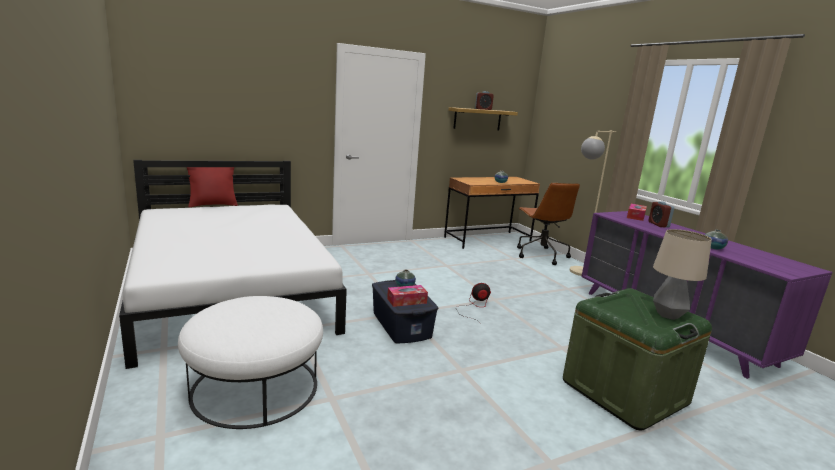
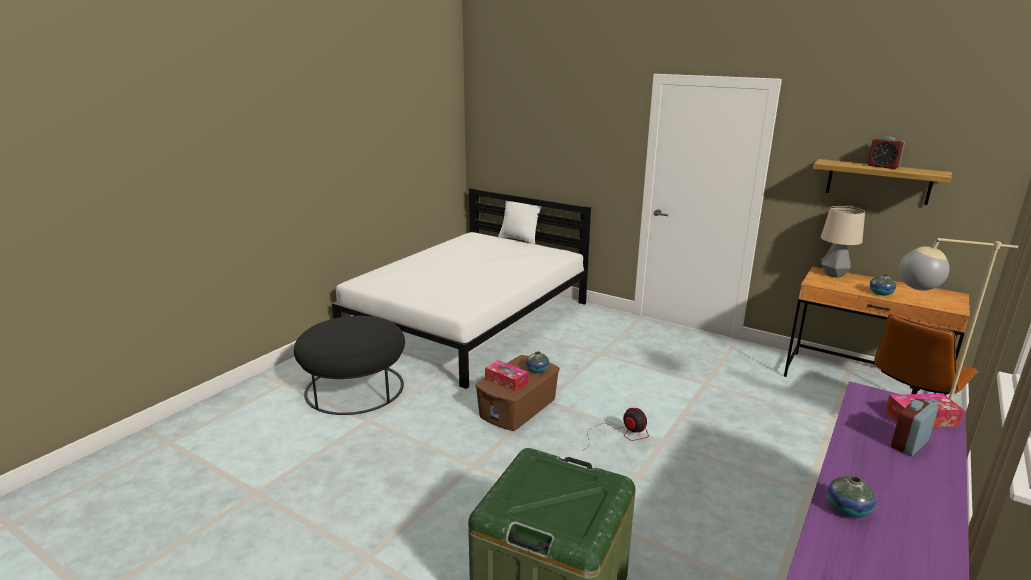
camera: 60 degrees right, 5 degrees up
(213, 205) = (519, 239): red pillow -> white pillow
(255, 387) = (355, 388): white ottoman -> black ottoman
(401, 324) = (518, 407): blue storage box -> brown storage box
(668, 315) = (565, 517): table lamp -> table lamp (833, 275)

